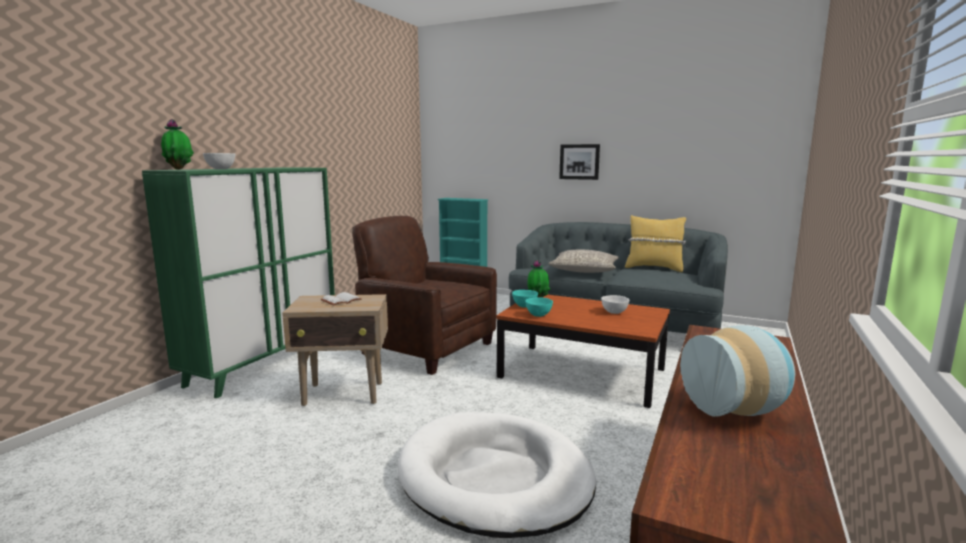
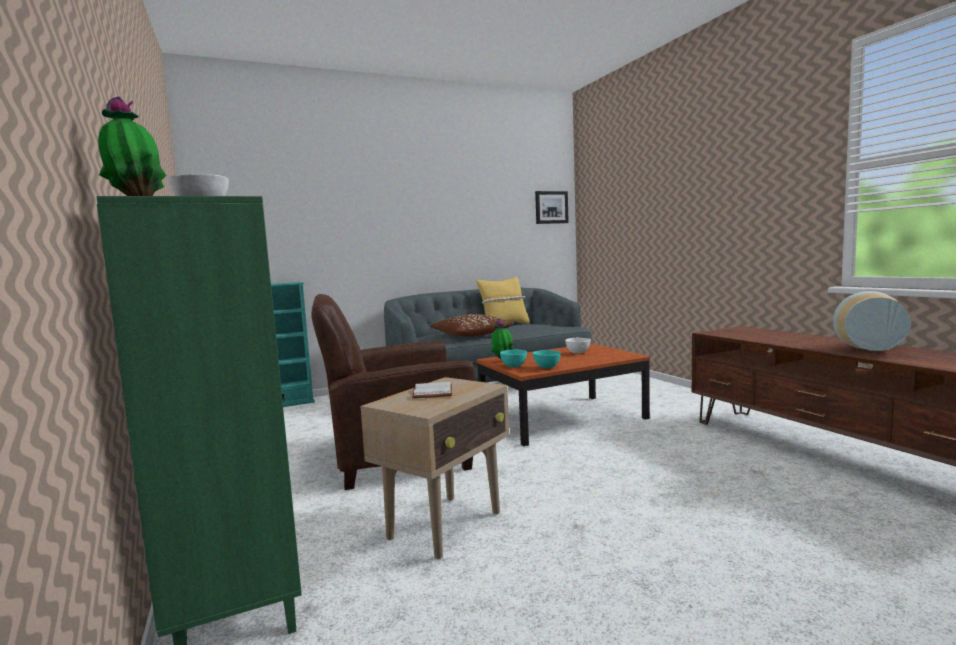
camera: 50 degrees left, 5 degrees down
(494, 477) = (713, 495): white dog bed -> none
(579, 161) = (406, 233): picture -> picture (551, 207)
(584, 270) = (471, 335): grey pillow -> brown pillow

